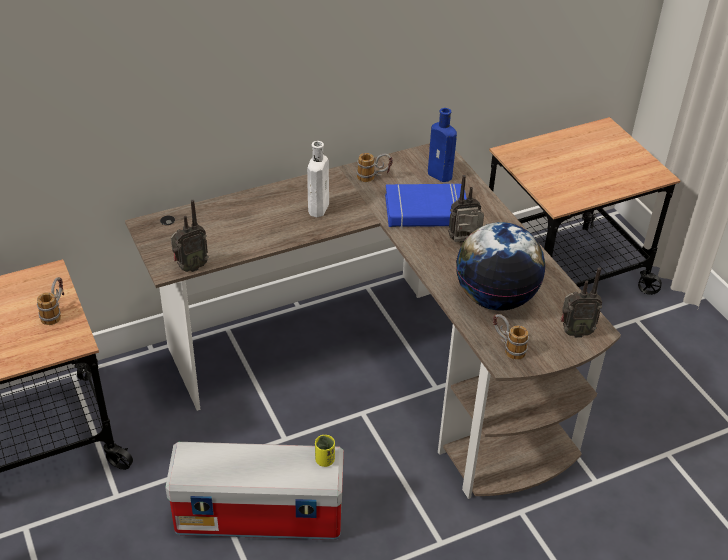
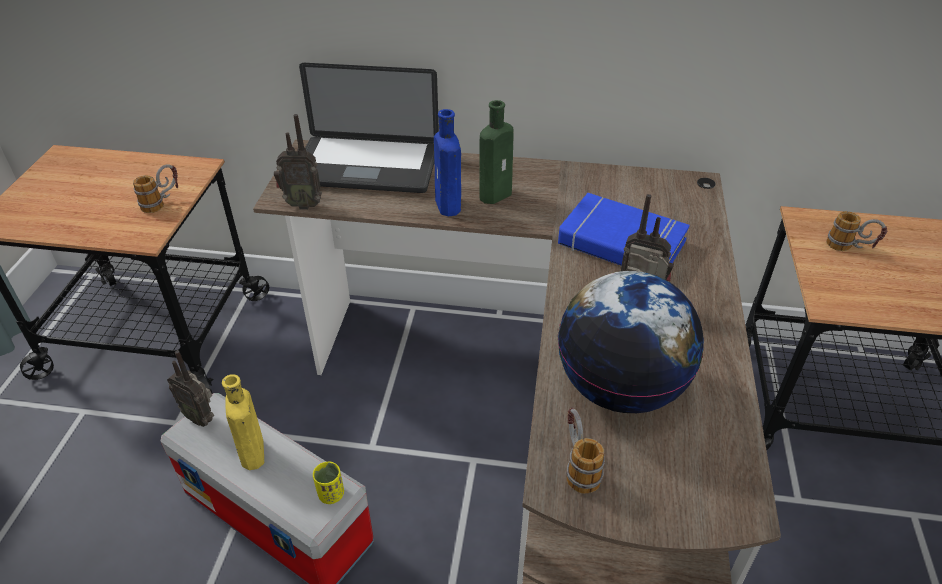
camera: 35 degrees right, 0 degrees up
(207, 221) = (367, 166): none -> laptop
(250, 465) = (253, 456): none -> yellow bottle
(319, 207) = (497, 194): white bottle -> green bottle
(374, 178) = (590, 185): mug -> mug (850, 248)
(441, 175) = (678, 210): blue bottle -> blue bottle (448, 207)
(574, 332) = (702, 494): radio -> radio (201, 417)

